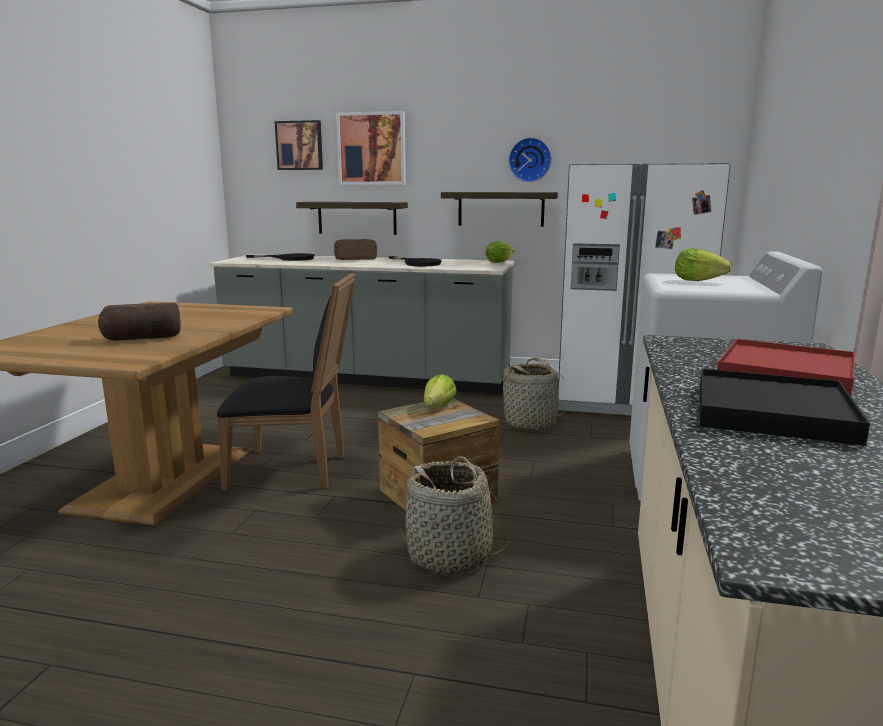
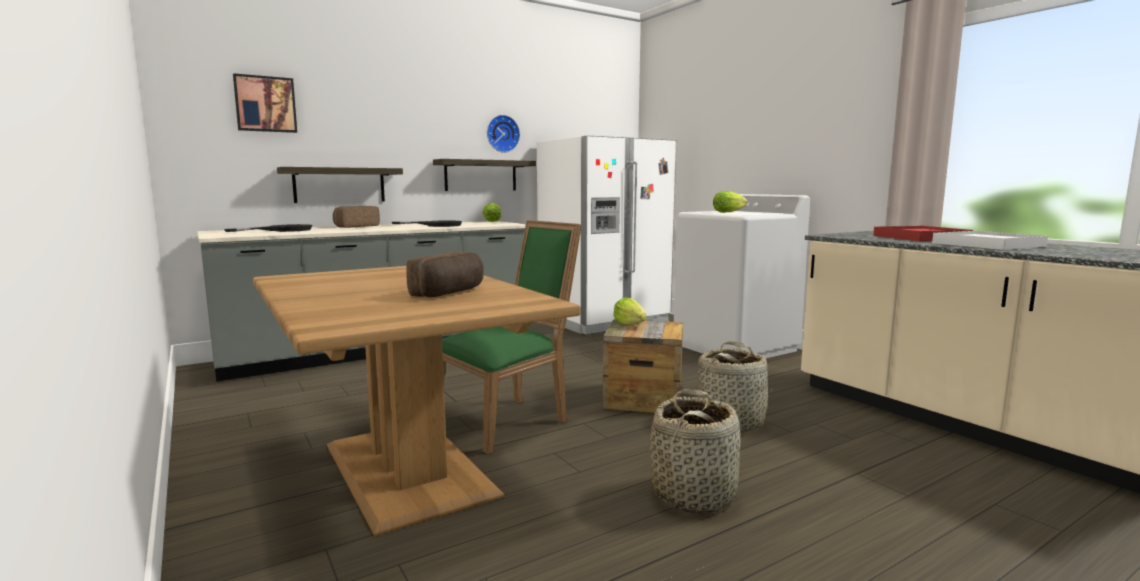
camera: 45 degrees left, 5 degrees down
(295, 470) = (508, 420): black chair -> green chair
(371, 148) = (354, 114): picture -> none
(531, 423) = (587, 346): basket -> basket (694, 493)
(771, 412) = (987, 245): black tray -> white tray

